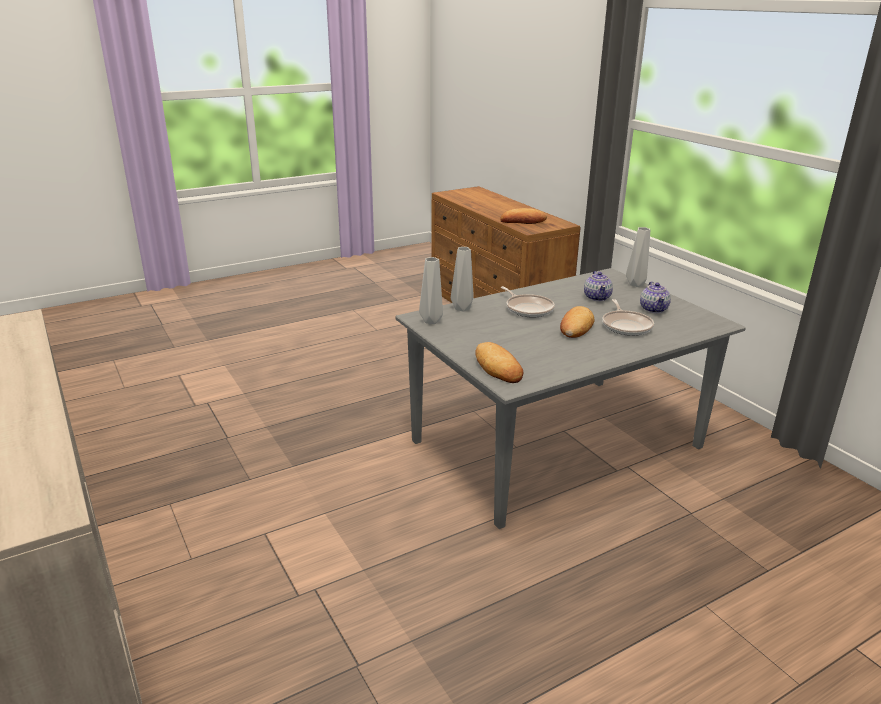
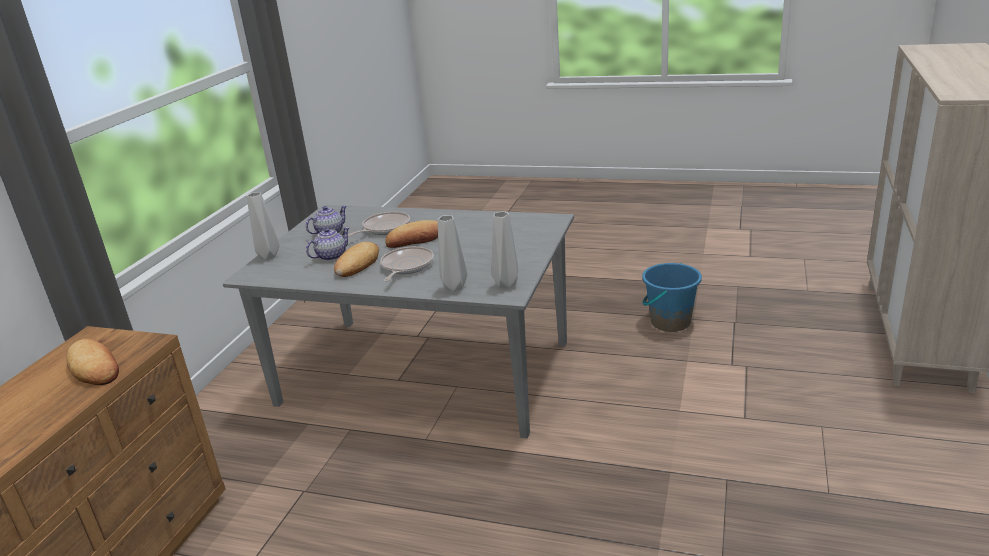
camera: 130 degrees left, 0 degrees up
(432, 618) = (670, 322): none -> blue bucket
(498, 367) = (537, 231): bread -> bread (357, 264)

